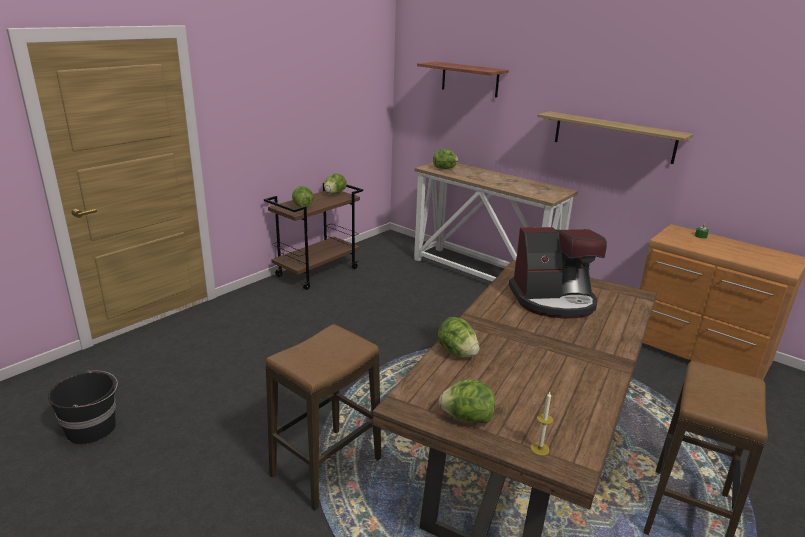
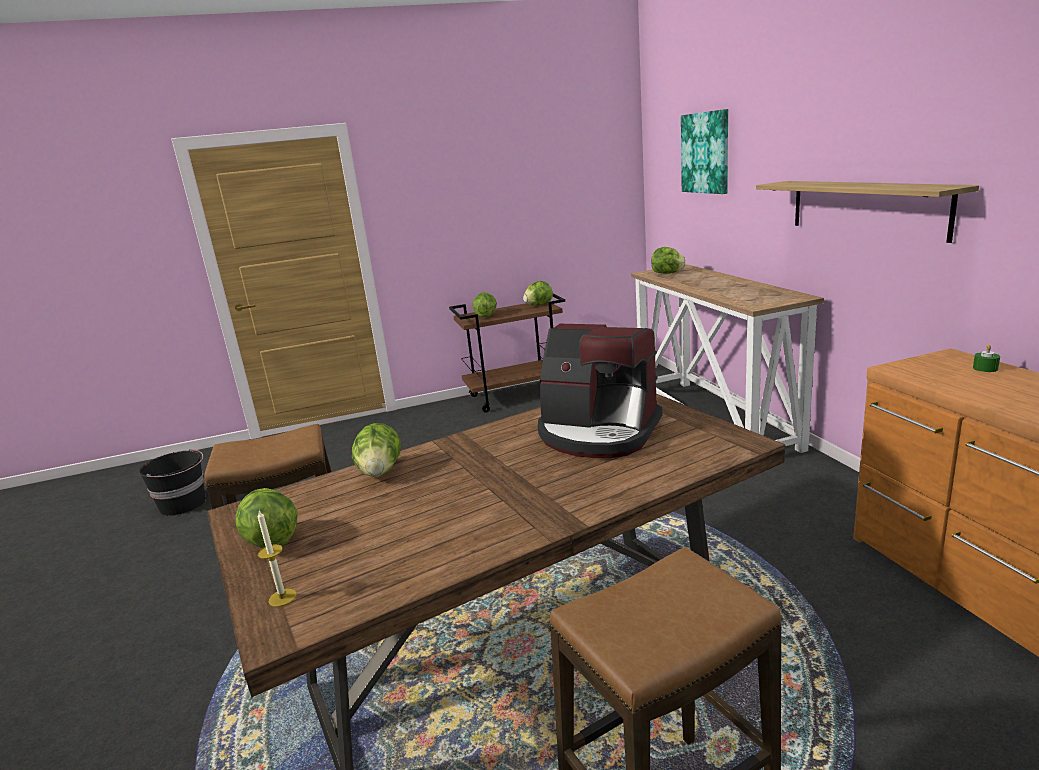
camera: 35 degrees right, 5 degrees down
(470, 79) = (706, 153): shelf -> picture

